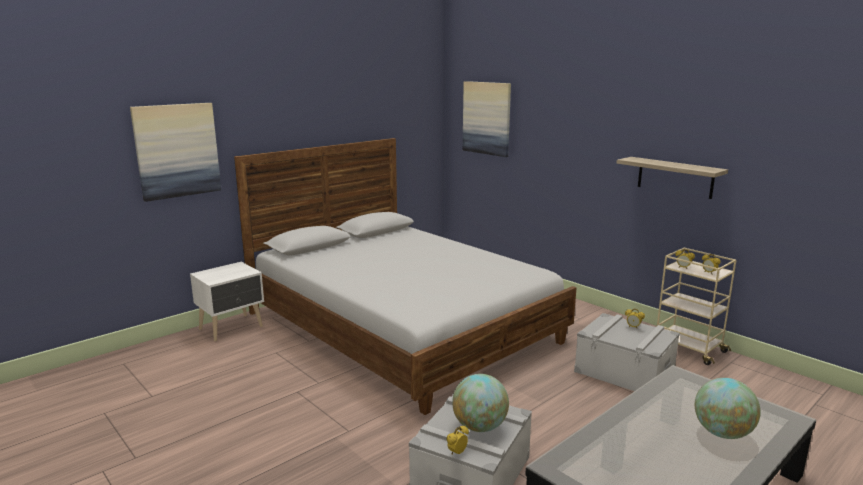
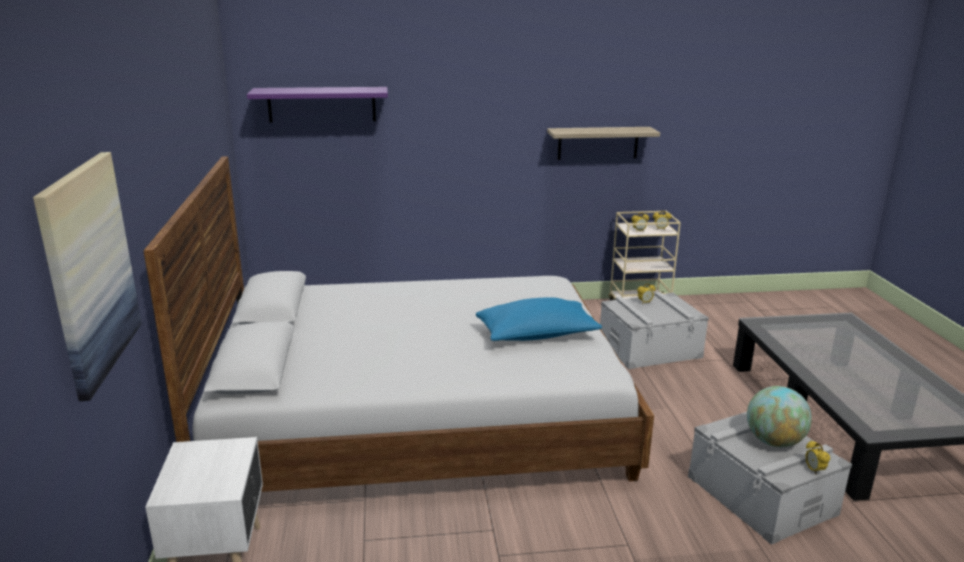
camera: 55 degrees left, 5 degrees up
(440, 287) = (537, 336): none -> blue pillow
(487, 118) = (322, 104): picture -> purple shelf
(722, 433) = (855, 348): globe -> none

